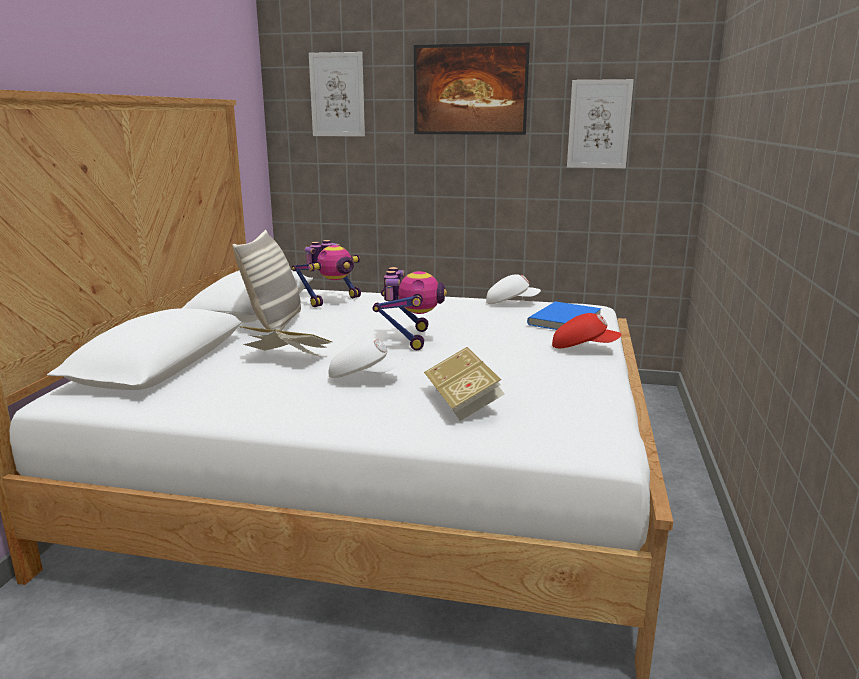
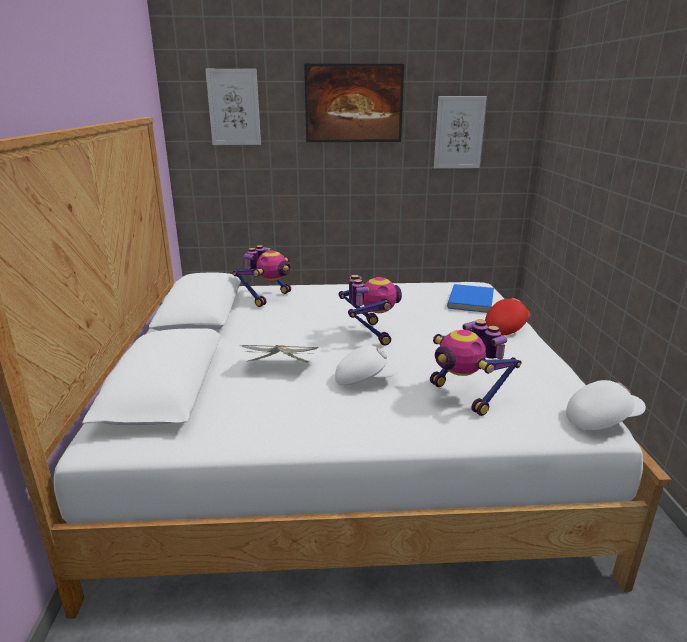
camera: 15 degrees left, 5 degrees up
(275, 325) = (240, 330): pillow -> none
(463, 402) = (465, 395): book -> toy robot
(511, 303) = (416, 286): white cap -> white cap (601, 419)
(583, 348) = (506, 327): red cap -> red cap turned 45 degrees counterclockwise

